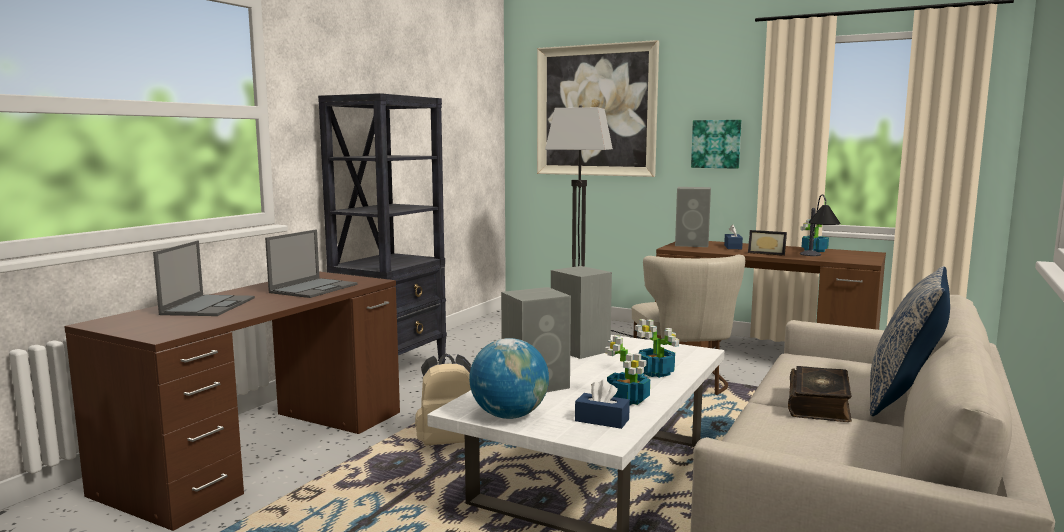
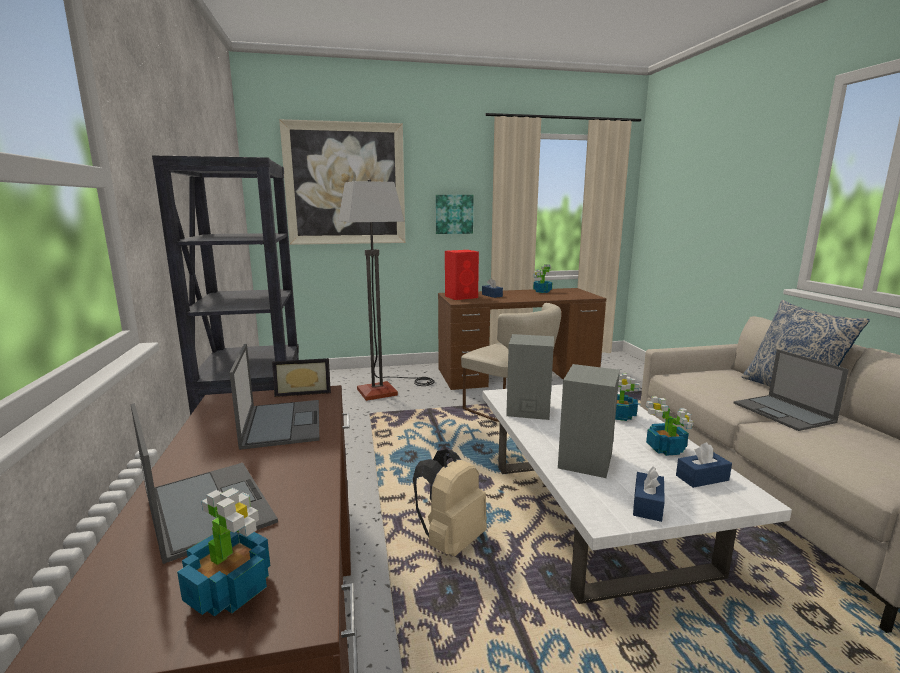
camera: 40 degrees left, 5 degrees up
(159, 325) = (229, 589): none -> potted plant
(509, 415) = (647, 505): globe -> blue tissue box
(693, 244) = (462, 297): grey speaker -> red speaker
(767, 253) = (526, 298): picture frame -> picture frame (303, 391)
(817, 258) = (561, 297): table lamp -> none
(819, 404) = (784, 413): book -> laptop

